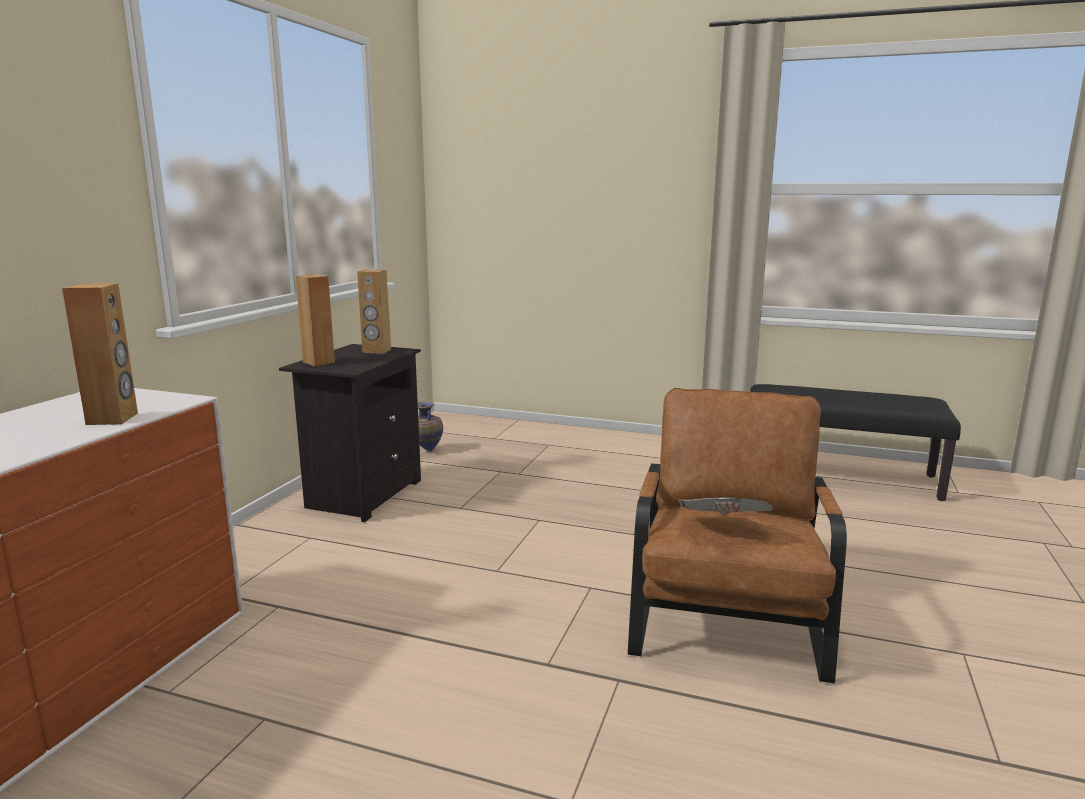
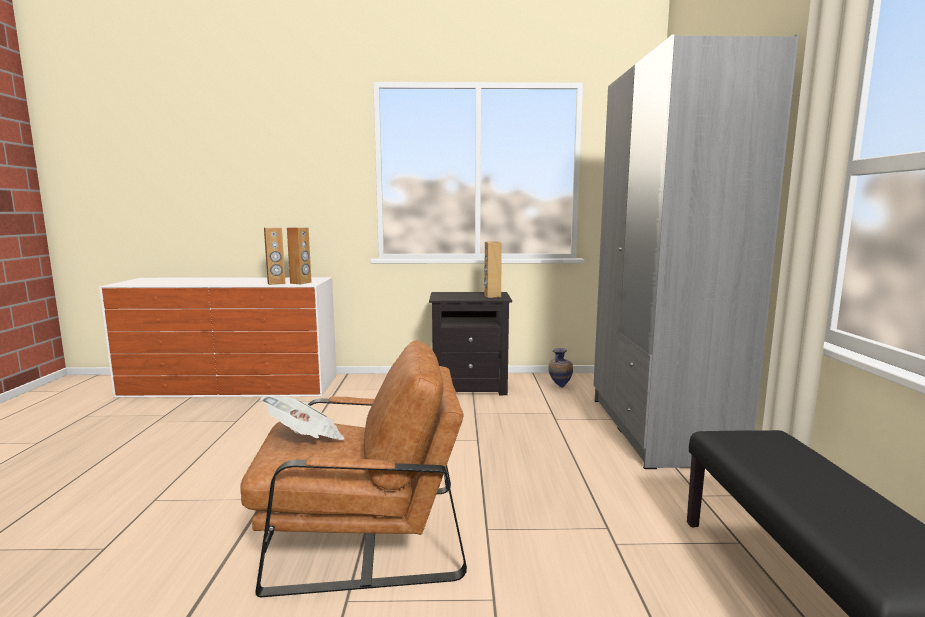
camera: 70 degrees right, 5 degrees down
(319, 362) = (449, 294): brown speaker -> brown speaker (301, 283)
(581, 442) = (659, 429): none -> grey wardrobe

